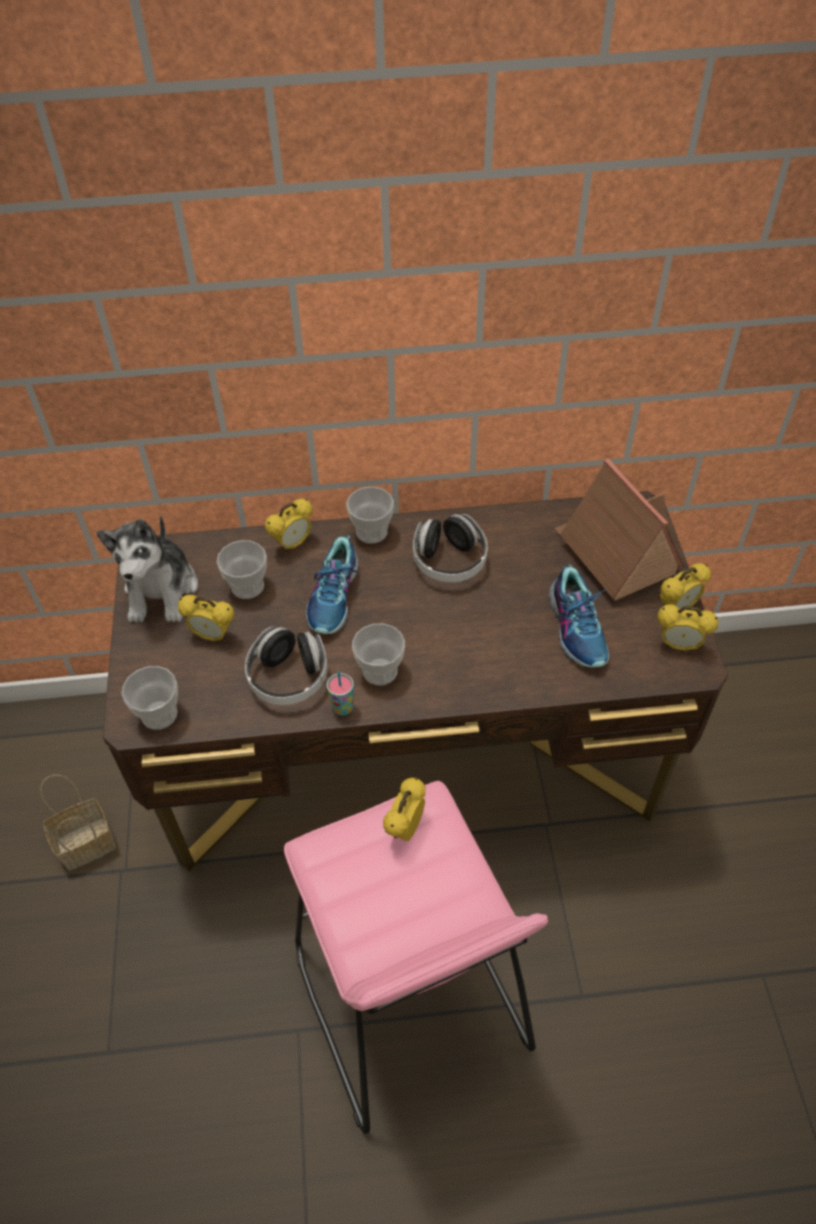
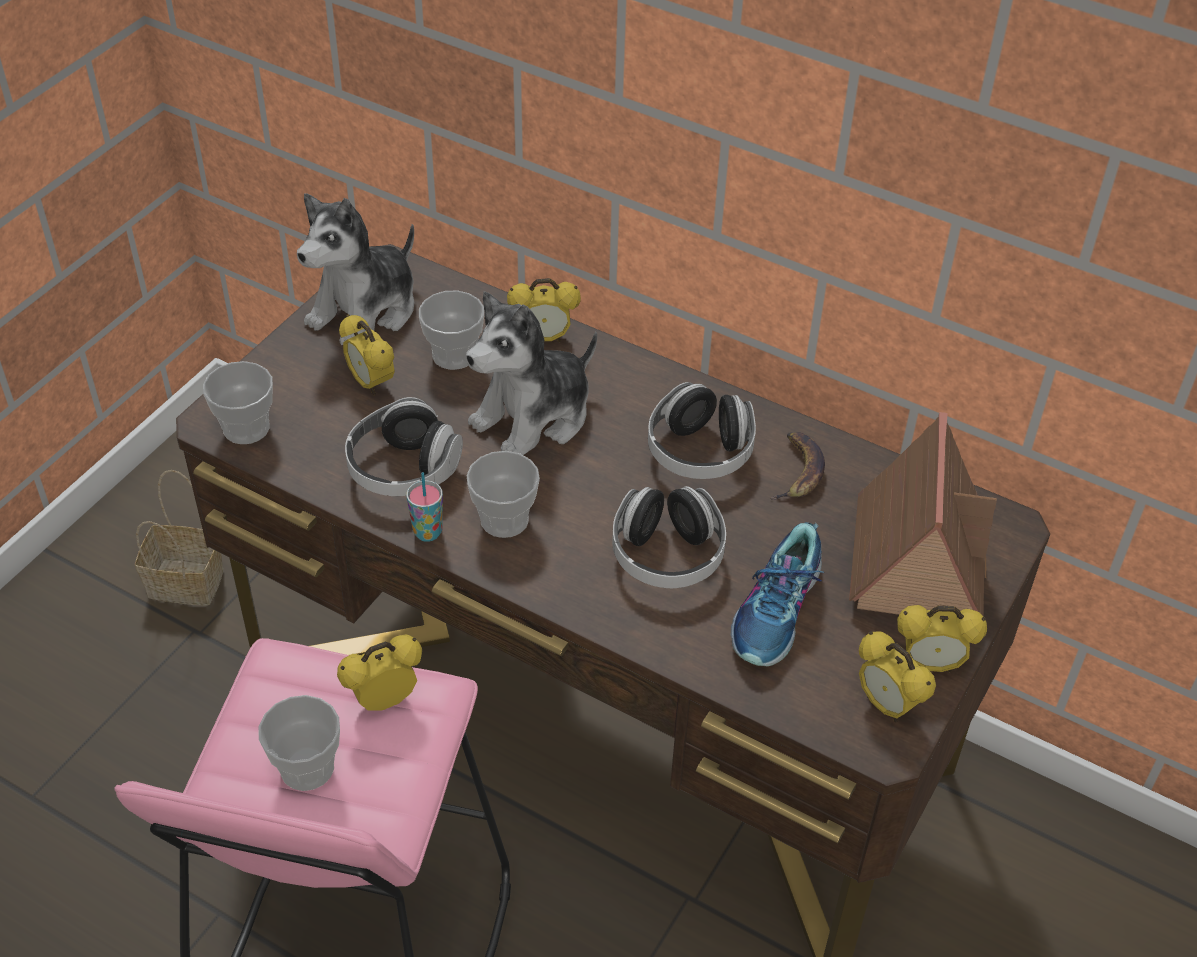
camera: 35 degrees right, 5 degrees down
(335, 597) = (534, 417): shoe -> plush toy
(371, 532) = (643, 372): cup -> cup (307, 768)
(491, 634) = (667, 556): none -> headphones
(510, 540) = (798, 470): none -> banana

